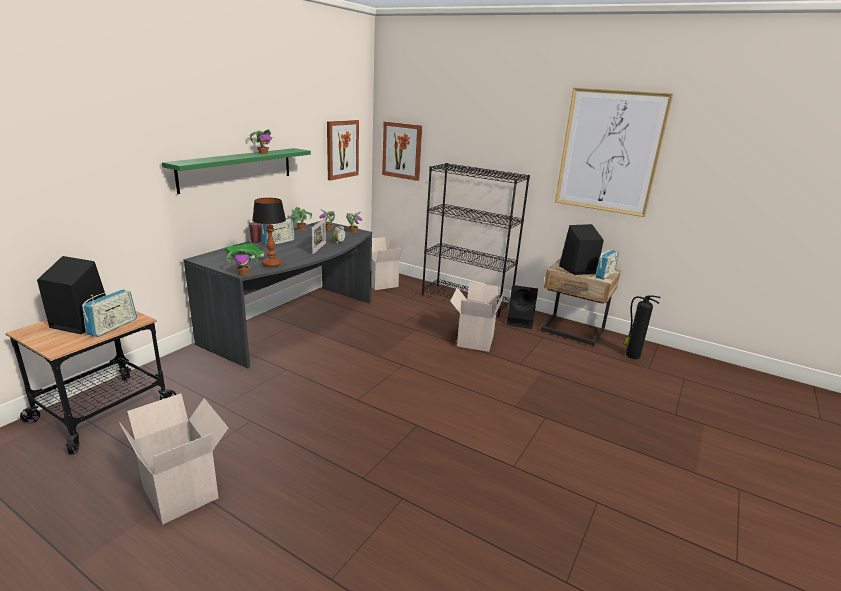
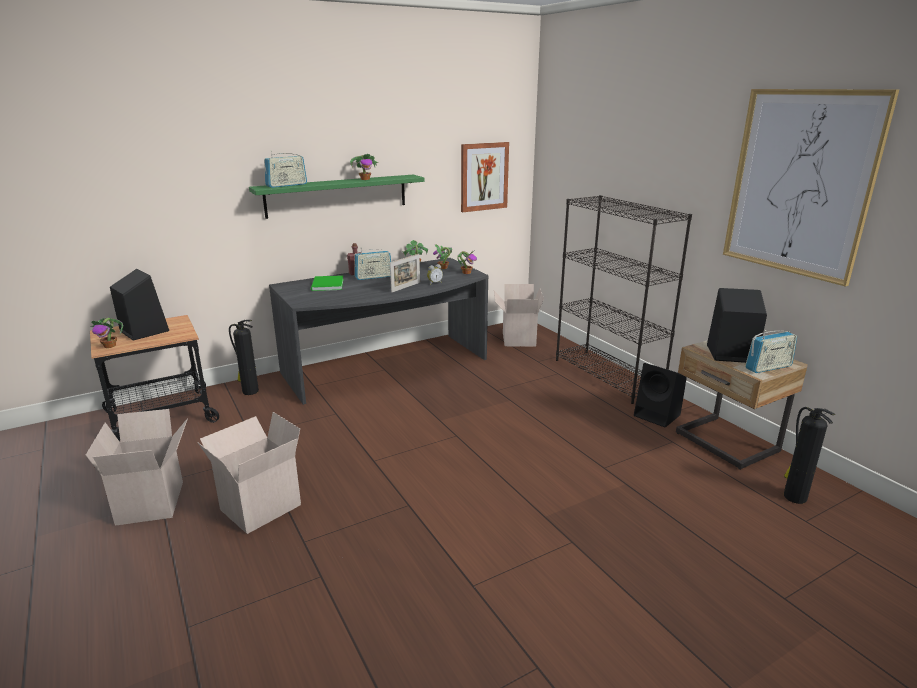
camera: 30 degrees right, 0 degrees up
(113, 327) = (160, 338): radio -> radio (286, 185)
(180, 367) = (249, 391): none -> fire extinguisher
(244, 273) = (301, 304): potted plant -> potted plant (110, 346)
(272, 264) = (337, 298): table lamp -> none
(402, 151) = (560, 179): picture -> none
(474, 340) = (570, 425): cardboard box -> cardboard box (260, 506)

